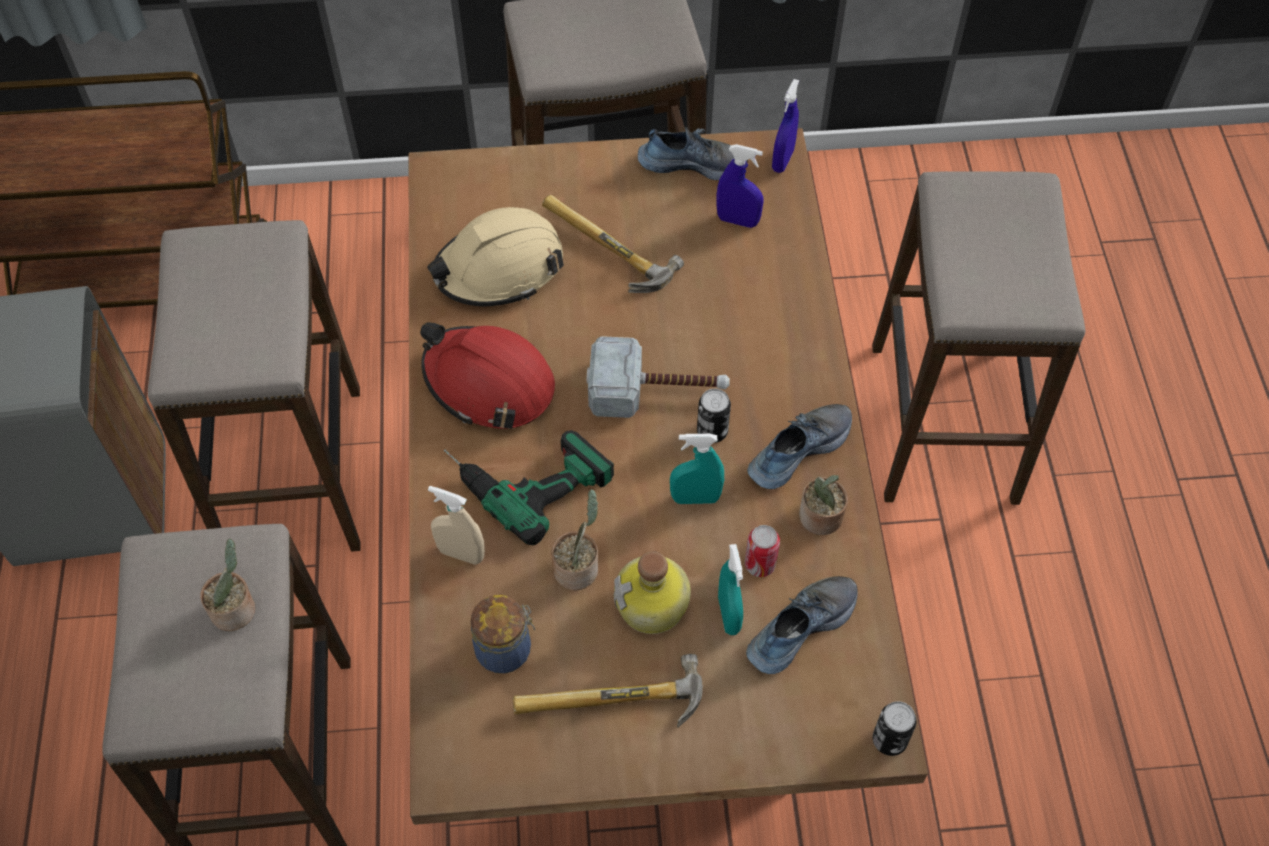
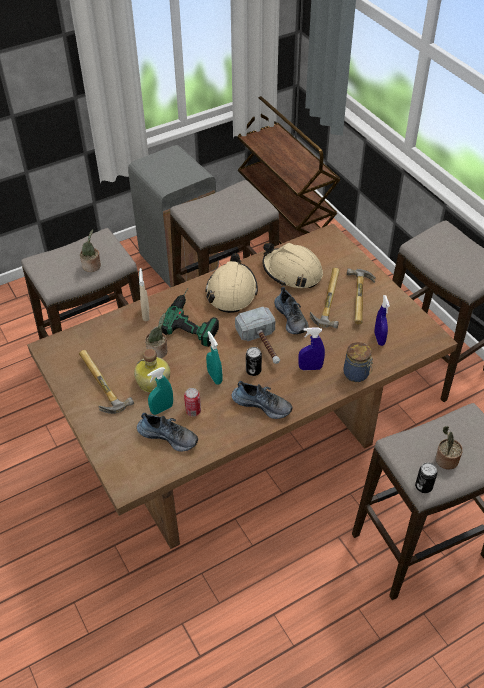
camera: 65 degrees right, 10 degrees down
(489, 383) = (231, 291): red hard hat -> beige hard hat
(506, 649) = (109, 344): jar -> jar (357, 374)
(632, 200) = (362, 299): none -> hammer
(692, 163) = (401, 311): shoe -> shoe (292, 318)
(782, 160) = (430, 342): blue spray bottle -> blue spray bottle (310, 368)
(820, 519) = (229, 425): potted plant -> potted plant (445, 460)
(889, 740) = (127, 488): can -> can (423, 486)

